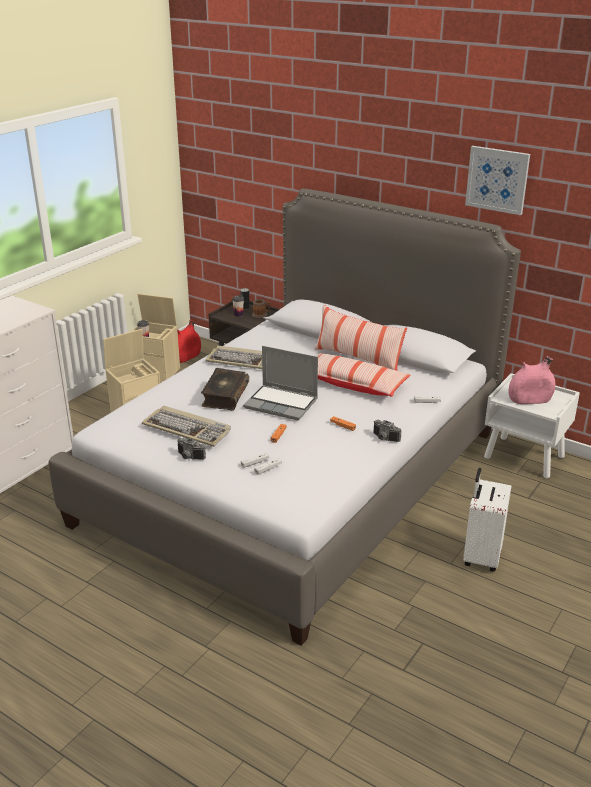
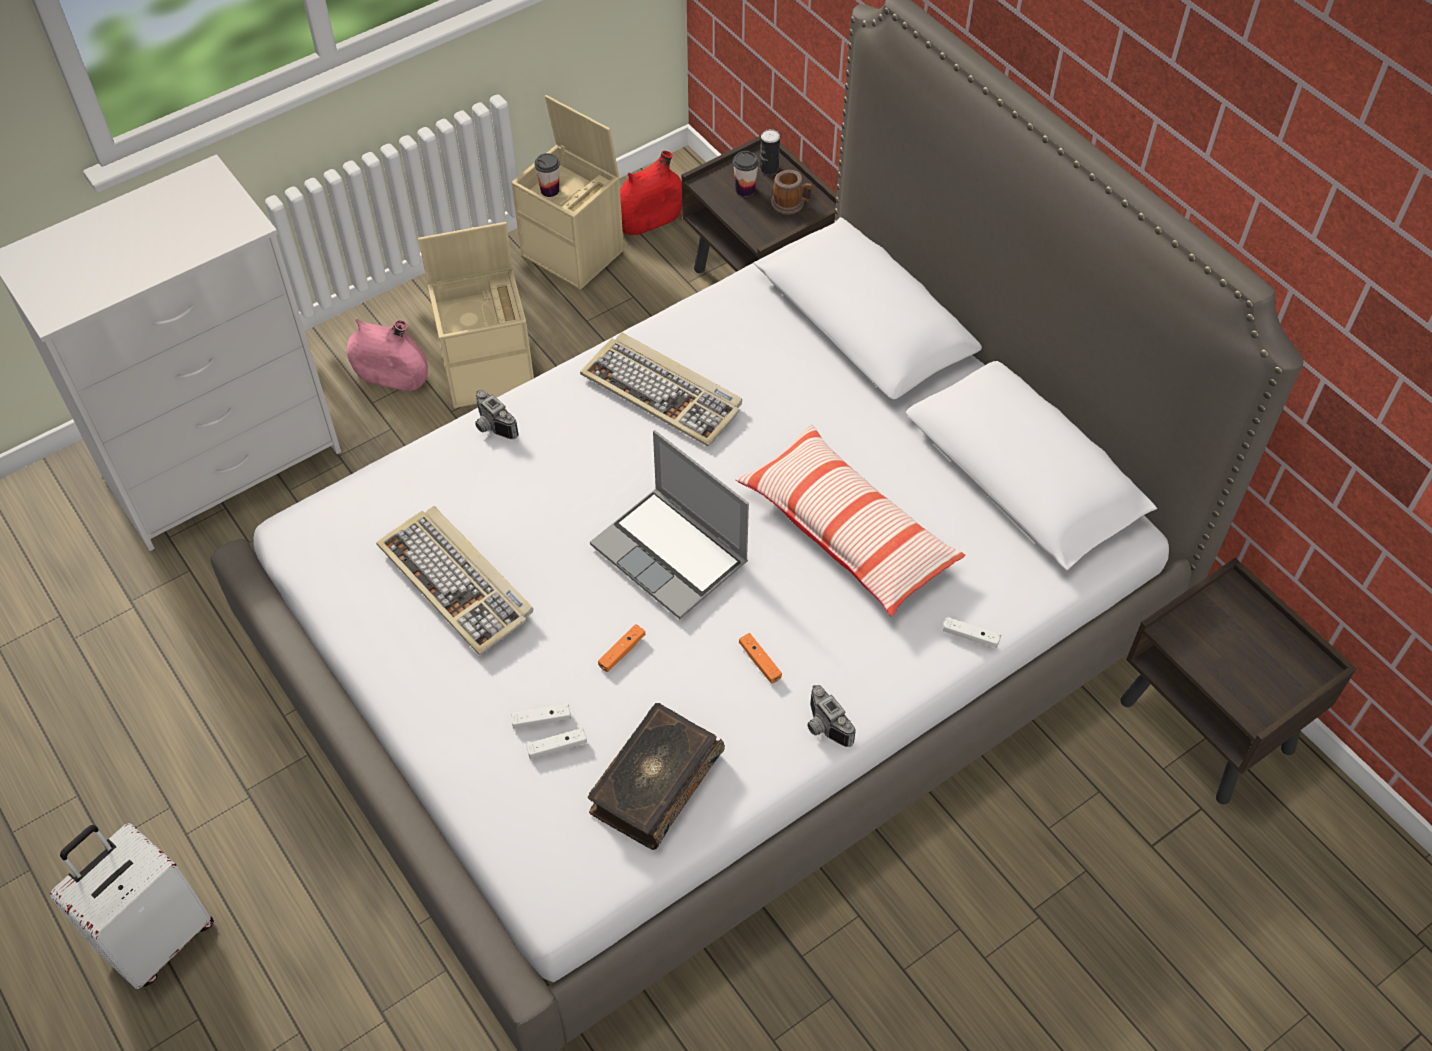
camera: 20 degrees right, 25 degrees up
(189, 457) = (428, 665): camera -> camera (491, 427)
(224, 396) = (570, 498): book -> book (654, 783)
(358, 358) = (897, 447): pillow -> none
(480, 556) = (970, 972): white suitcase -> white suitcase (157, 937)
(497, 179) = (1300, 182): picture -> none
(525, 457) = (1208, 727): white nightstand -> brown nightstand
(529, 400) = (1230, 657): pink vase -> pink vase (391, 377)

